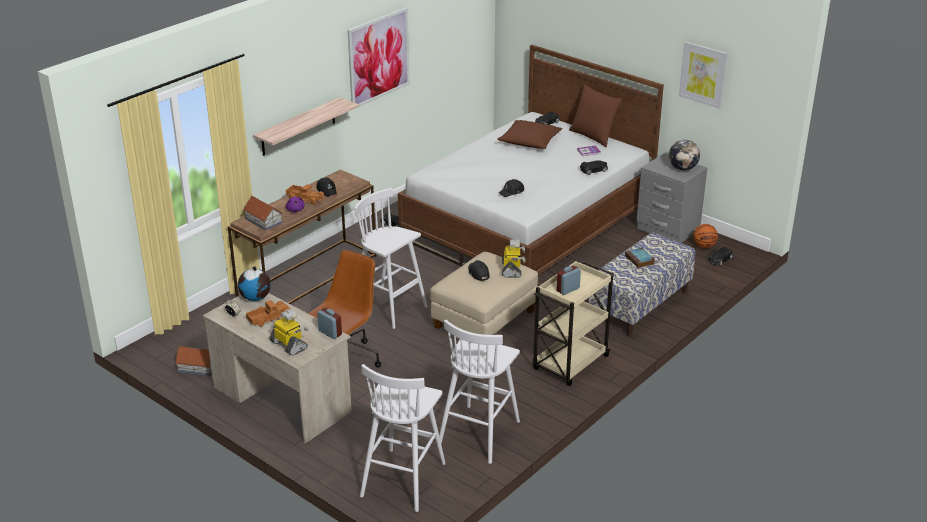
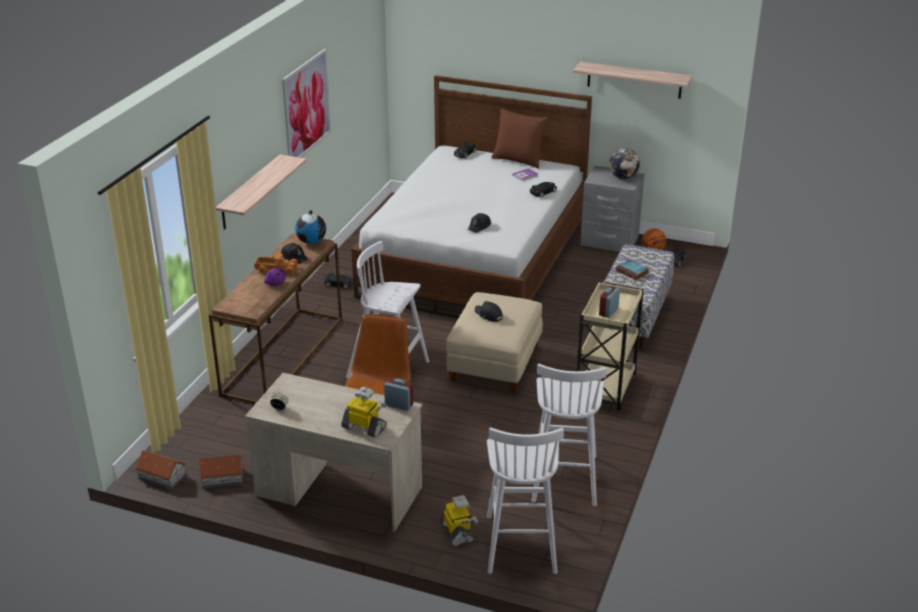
camera: 20 degrees left, 0 degrees up
(256, 298) = (292, 385): globe -> globe (312, 242)
(263, 221) = (248, 301): toy house -> toy house (162, 476)
(269, 317) = (321, 403): toy truck -> none
(512, 270) = (519, 305): toy robot -> toy robot (458, 532)
(529, 141) = (460, 174): brown pillow -> none
(703, 74) = (634, 80): picture -> shelf

